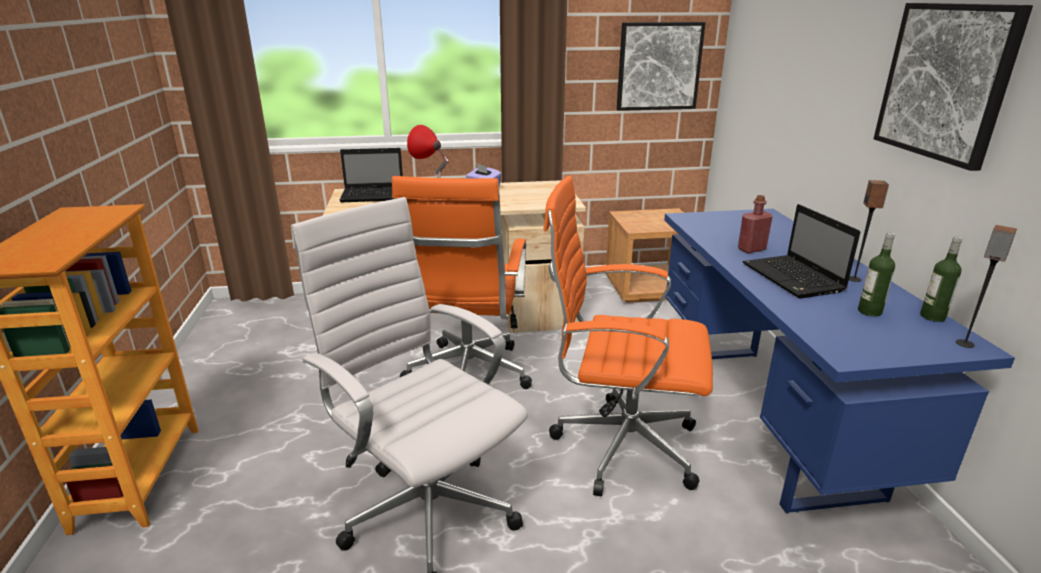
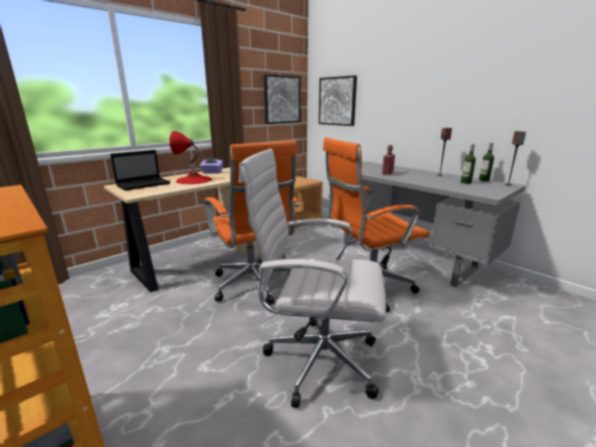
camera: 35 degrees left, 5 degrees down
(768, 418) = (406, 255): blue desk -> grey desk
(794, 278) = (422, 178): laptop -> none
(946, 82) = (461, 82): picture -> picture (337, 101)

